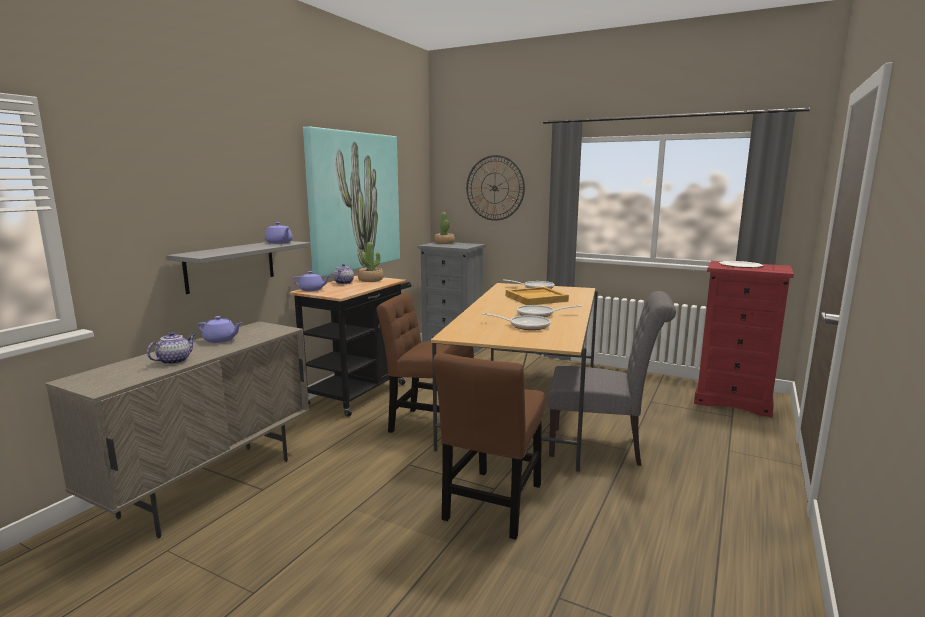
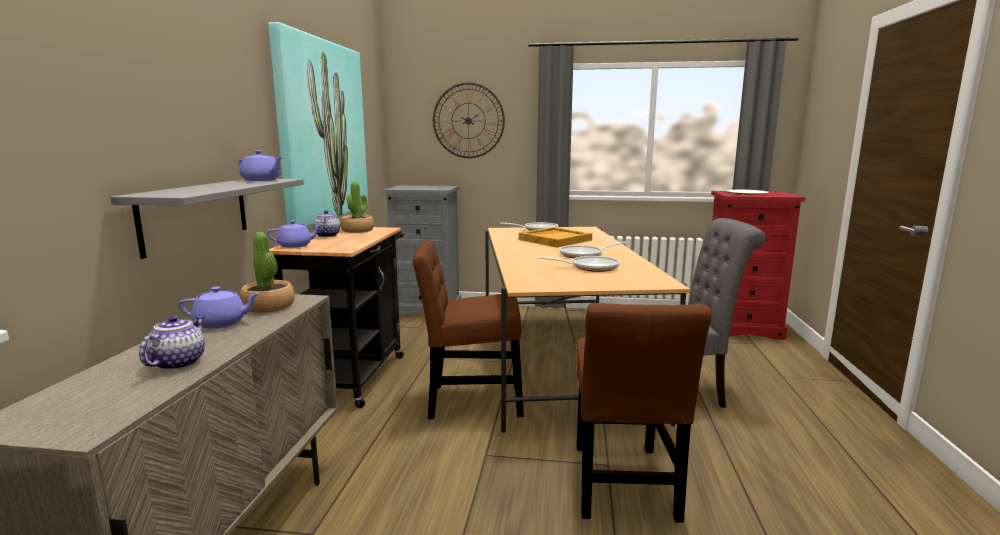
camera: 20 degrees left, 0 degrees up
(444, 243) = (410, 186): potted plant -> potted plant (269, 306)

